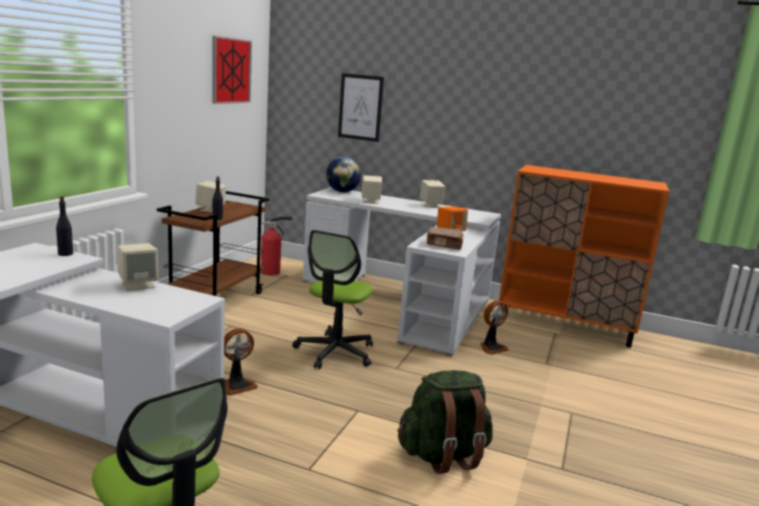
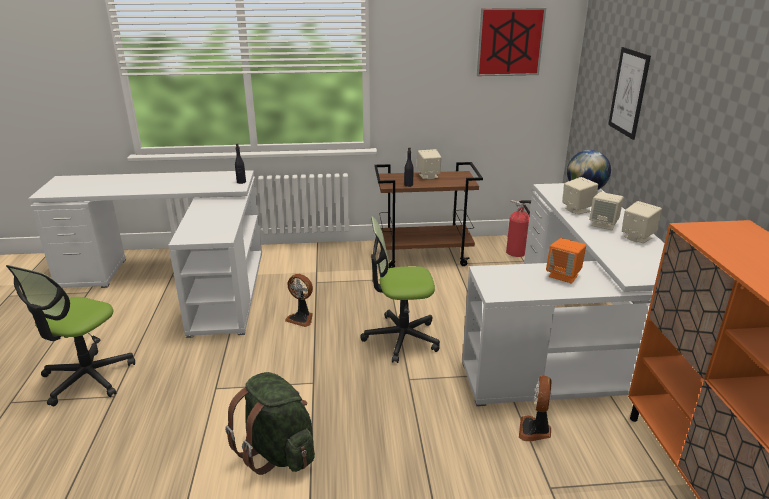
camera: 65 degrees right, 10 degrees up
(138, 285) = (229, 215): beige speaker -> beige speaker (603, 224)
(444, 245) = (510, 282): brown book -> none
(491, 348) = (535, 430): fan -> fan turned 75 degrees clockwise

